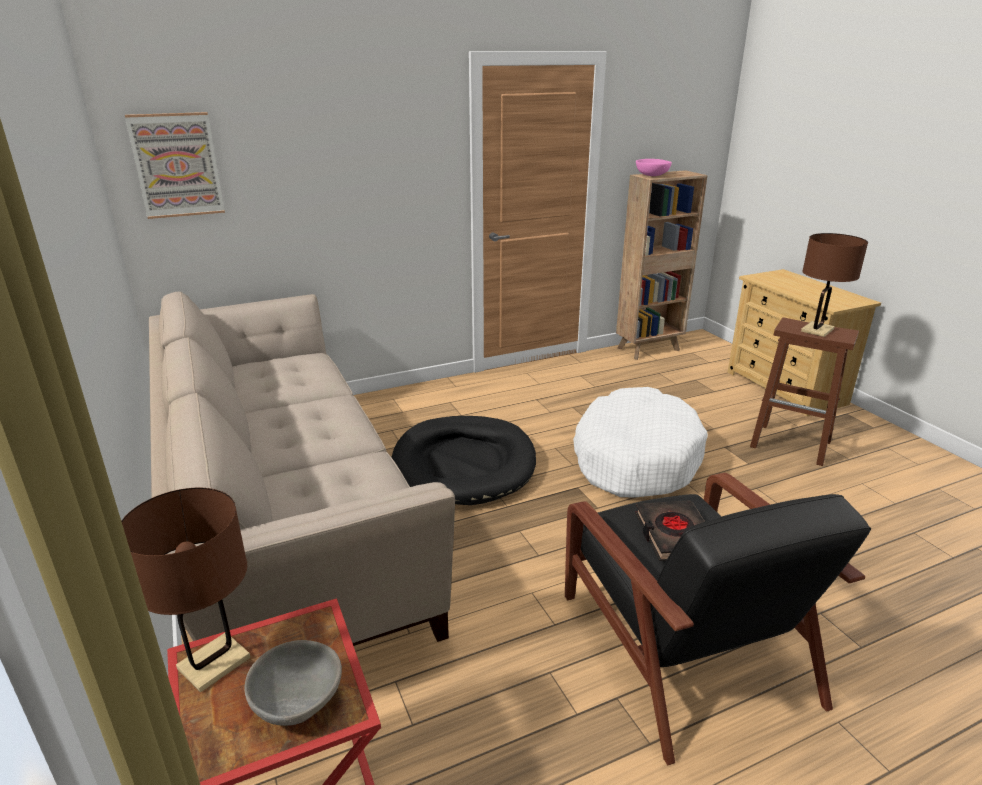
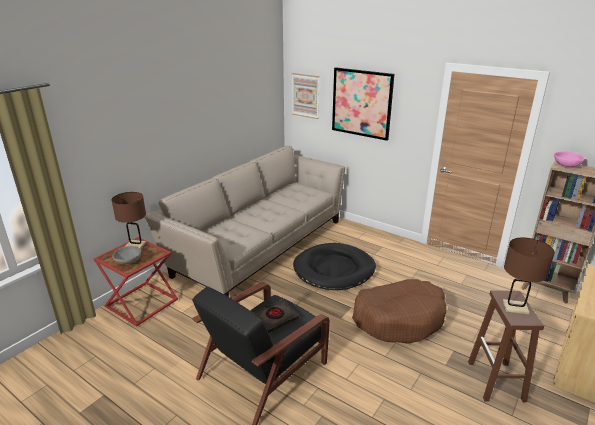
camera: 60 degrees right, 0 degrees up
(325, 154) = (361, 103): none -> picture
(635, 458) = (399, 319): white dog bed -> brown dog bed

